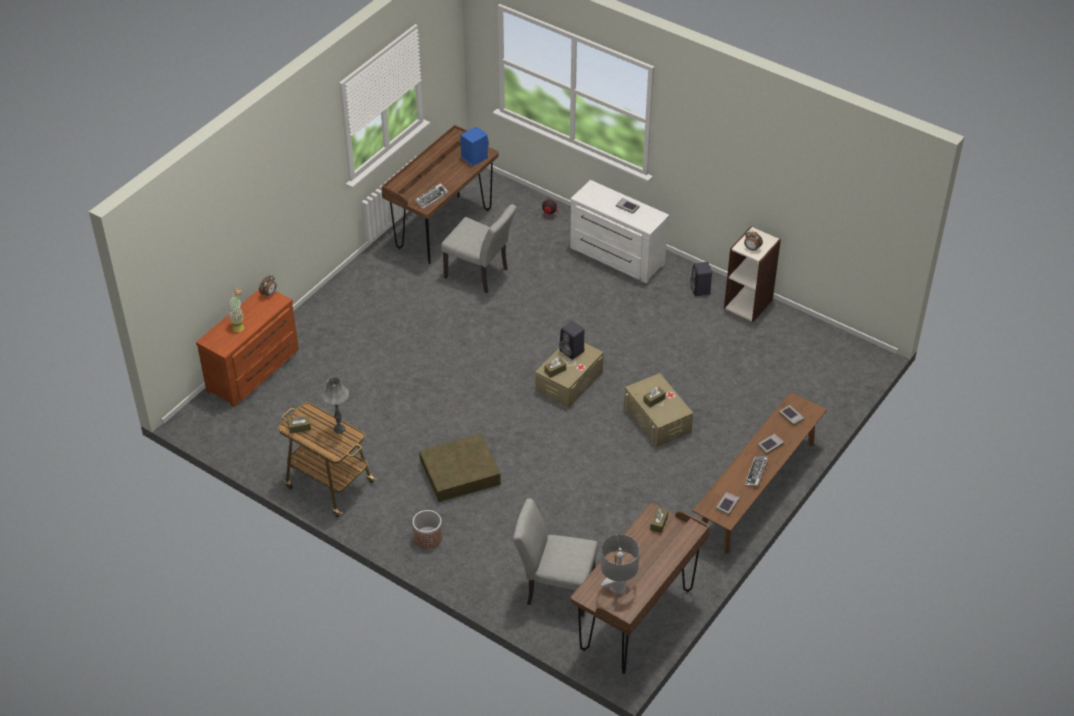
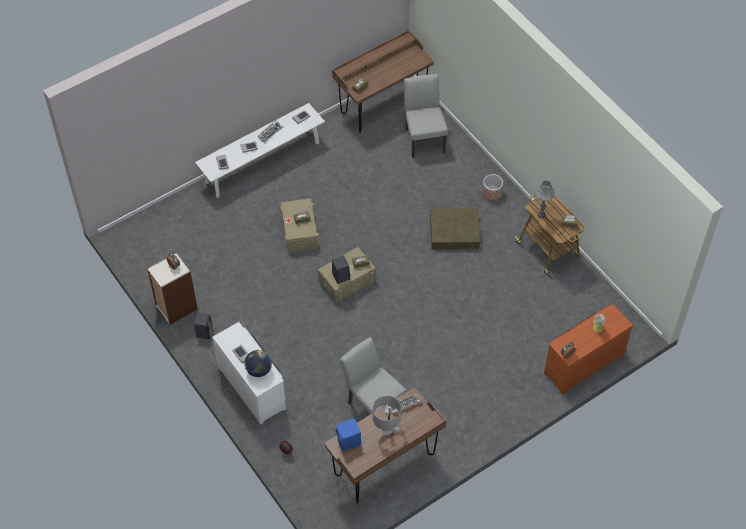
camera: 160 degrees left, 10 degrees up
(555, 589) = (423, 138): grey chair -> grey chair turned 135 degrees counterclockwise
(601, 199) = (259, 370): none -> globe
(618, 588) = (403, 58): grey table lamp -> grey table lamp (386, 430)
(757, 490) = (262, 162): brown bench -> white bench

